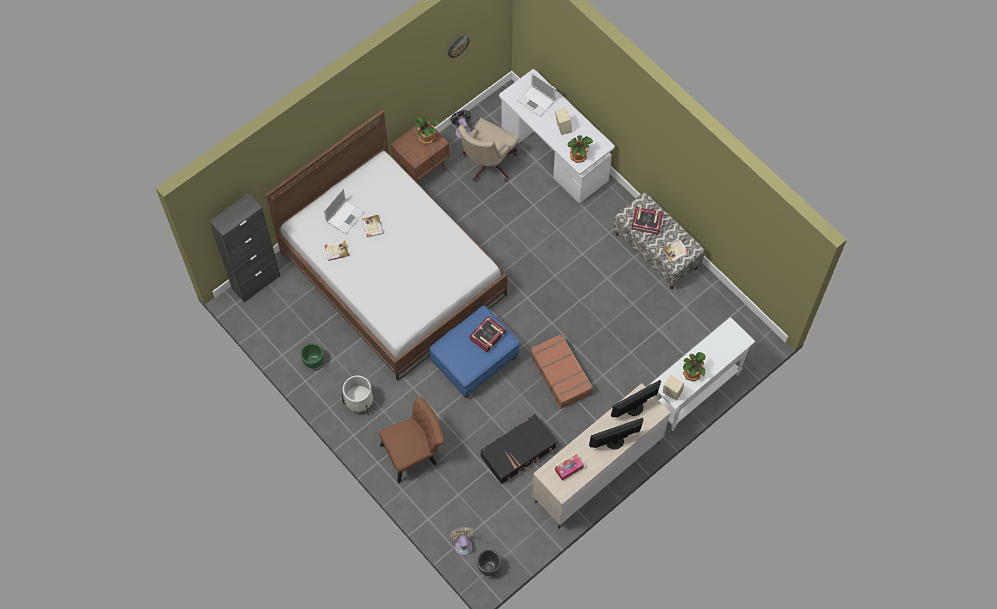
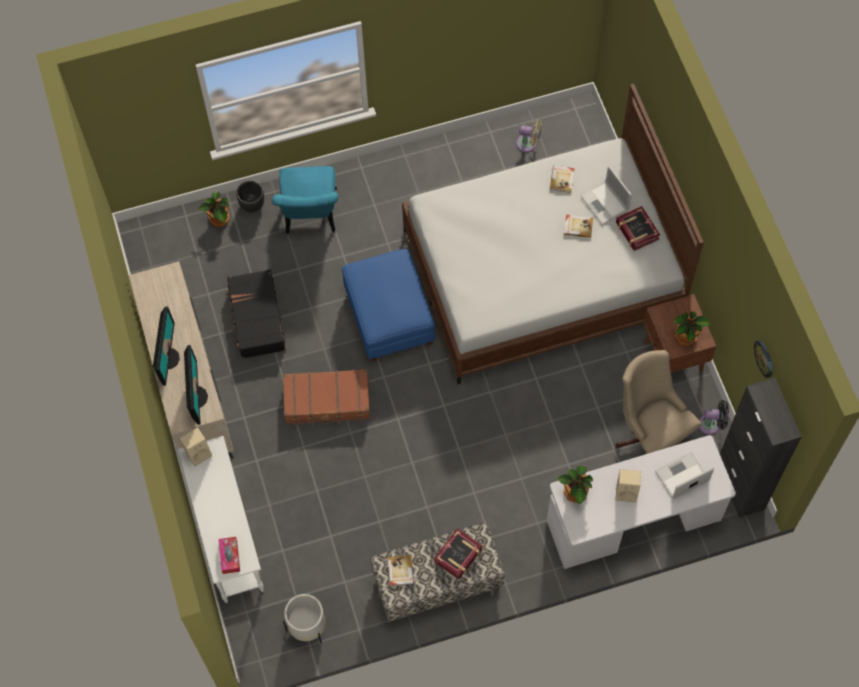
camera: 115 degrees right, 0 degrees up
(256, 282) = (593, 135): black cabinet -> black cabinet (740, 486)
(314, 361) = (467, 159): green planter -> none
(359, 403) = (395, 186): white planter -> white planter (307, 626)
(414, 452) = (310, 217): brown chair -> turquoise chair
(463, 545) = (183, 225): beige fan -> beige fan (528, 144)
(487, 336) = (389, 309): book -> book (636, 231)
(489, 567) = (146, 241): black planter -> black planter (252, 205)
(569, 468) = (163, 298): tissue box -> tissue box (230, 557)
(692, 373) = (210, 488): potted plant -> potted plant (219, 219)

